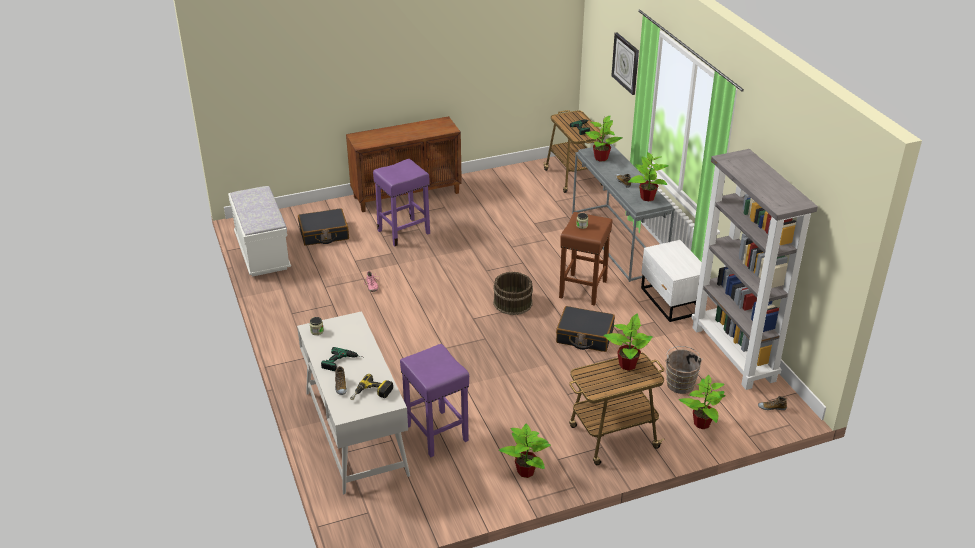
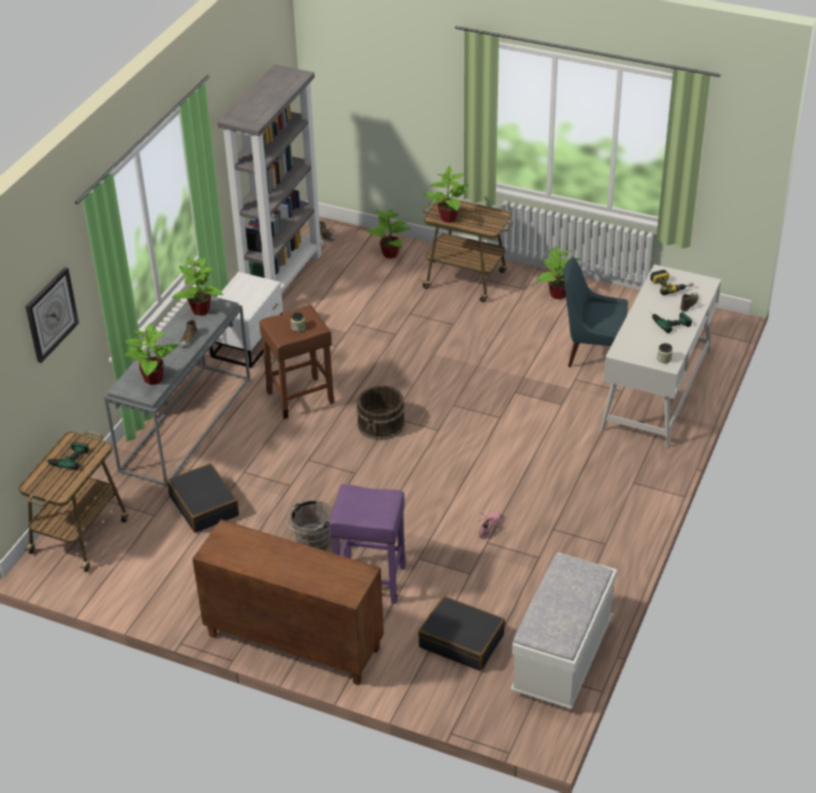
camera: 135 degrees left, 5 degrees up
(437, 434) = (592, 353): purple stool -> blue chair
(584, 336) = (368, 357): black suitcase -> black suitcase (204, 506)
(680, 383) = (357, 284): brown bucket -> brown bucket (311, 543)

